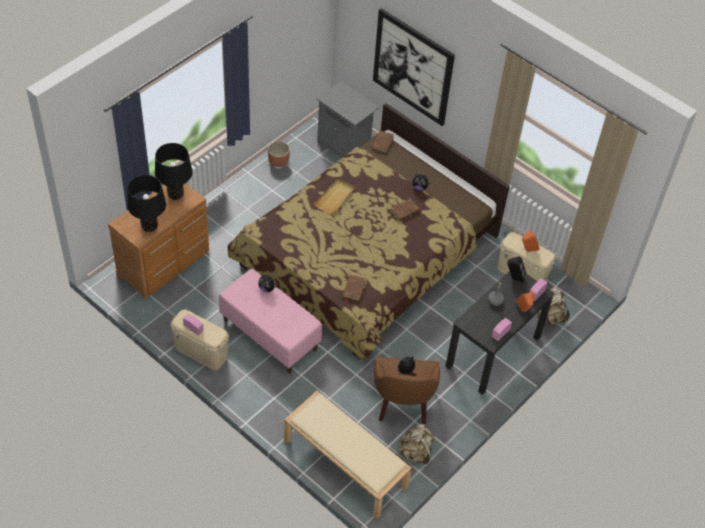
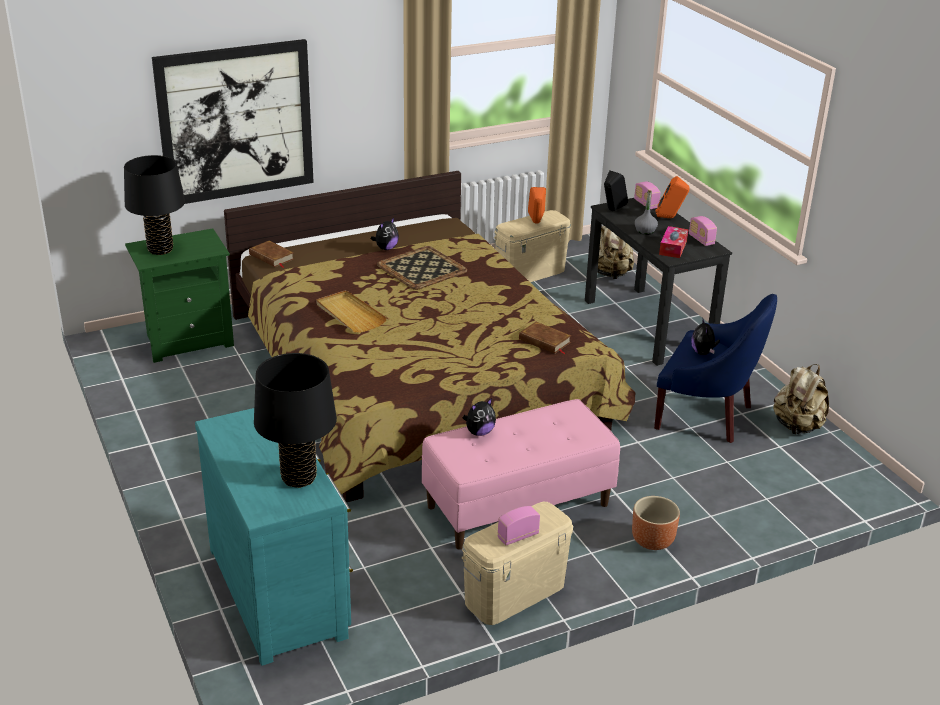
camera: 65 degrees left, 20 degrees down
(165, 263) = (281, 590): brown dresser -> turquoise dresser
(175, 194) = (242, 431): black table lamp -> black table lamp (160, 250)
(278, 162) = (157, 408): brown planter -> brown planter (653, 541)
(344, 463) = (800, 494): beige bench -> none
(345, 146) = (187, 340): grey nightstand -> green nightstand
(403, 403) = (706, 415): brown armchair -> blue armchair
(405, 211) = (422, 268): brown book -> tray
(479, 320) = (673, 248): none -> tissue box

